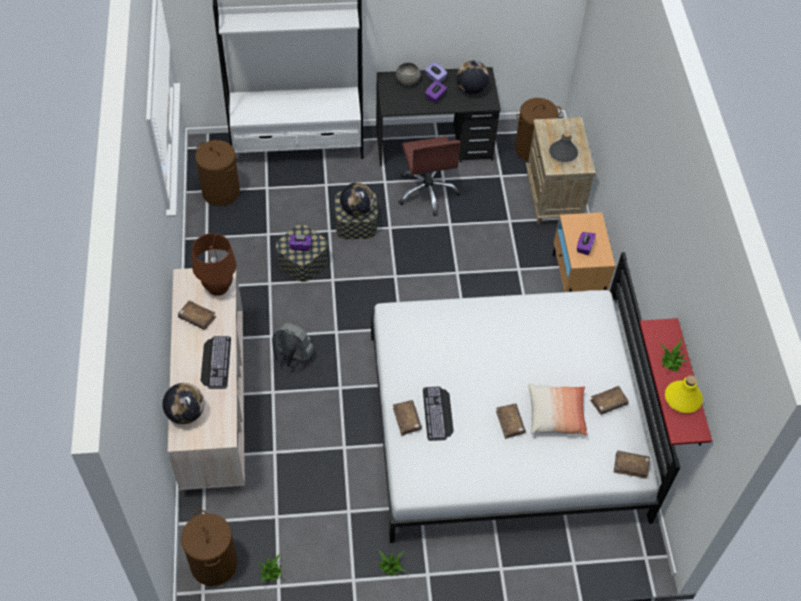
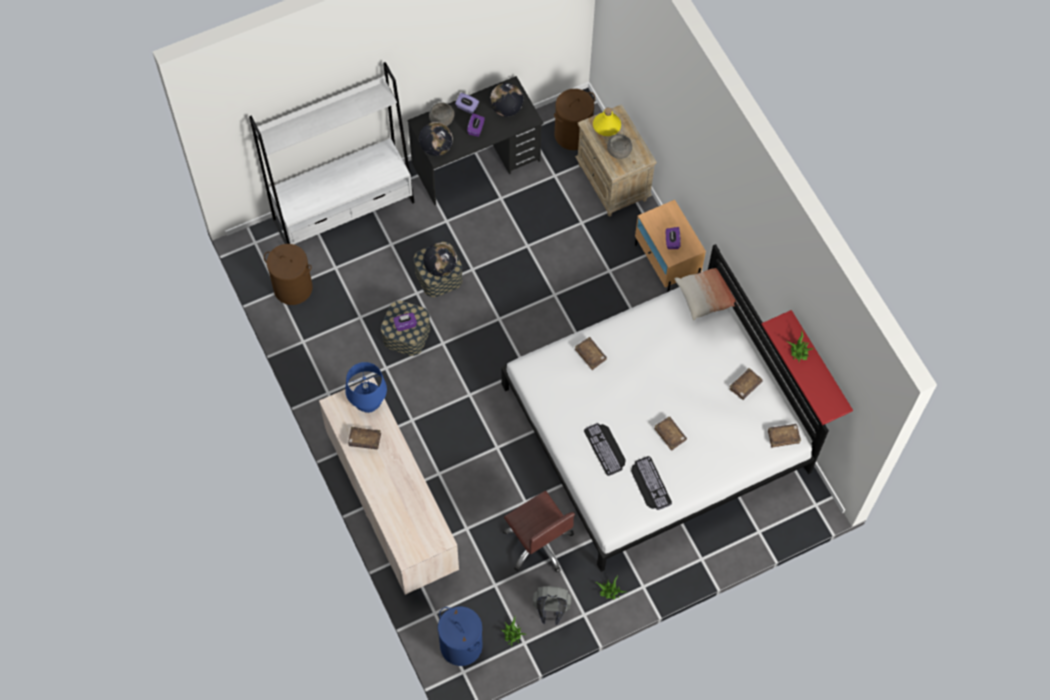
camera: 20 degrees left, 10 degrees up
(186, 413) = (399, 531): globe -> globe (436, 147)
(213, 563) = (461, 645): brown laundry basket -> blue laundry basket
(215, 362) = (401, 475): keyboard -> keyboard (649, 484)
(218, 287) = (368, 403): brown table lamp -> blue table lamp
(292, 357) = (441, 434): grey backpack -> grey backpack (551, 609)
(407, 419) = (582, 464): brown book -> brown book (590, 355)
(428, 192) = (492, 218): brown office chair -> brown office chair (538, 543)
(556, 414) = (705, 413): pillow -> pillow (705, 296)
(563, 153) = (619, 151): grey bottle -> grey bowl
(683, 398) = (819, 382): yellow bottle -> yellow bottle (607, 125)

